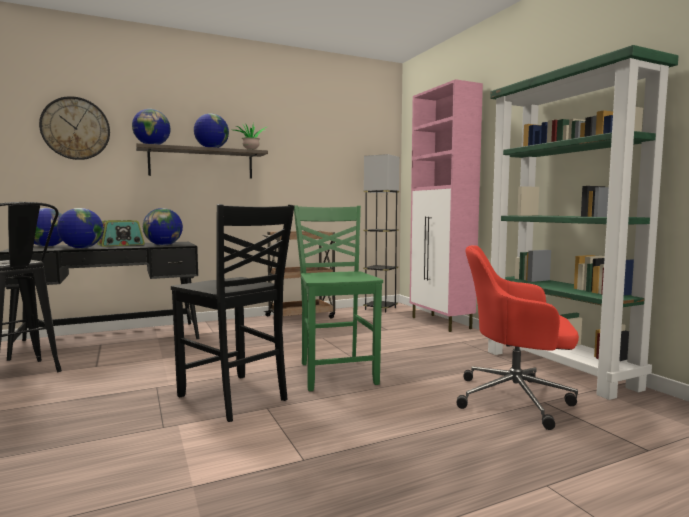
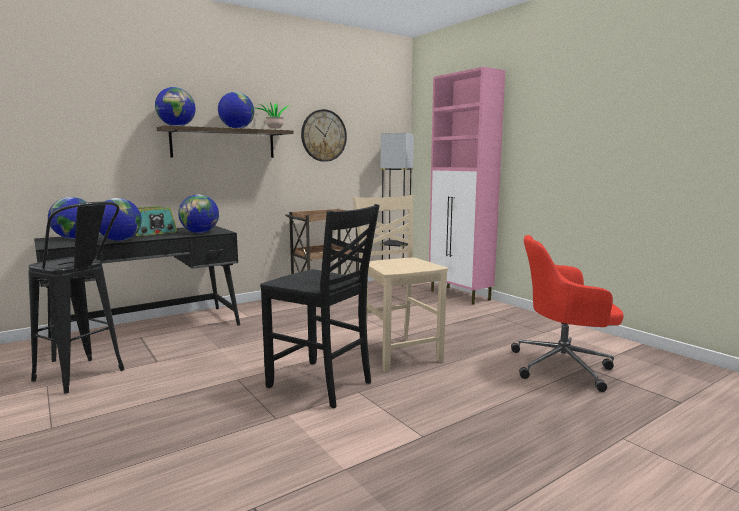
camera: 10 degrees left, 5 degrees up
(75, 128) = (92, 108): wall clock -> wall clock (323, 135)
(336, 373) = (398, 353): green chair -> beige chair
(559, 369) = (583, 336): green bookcase -> none

